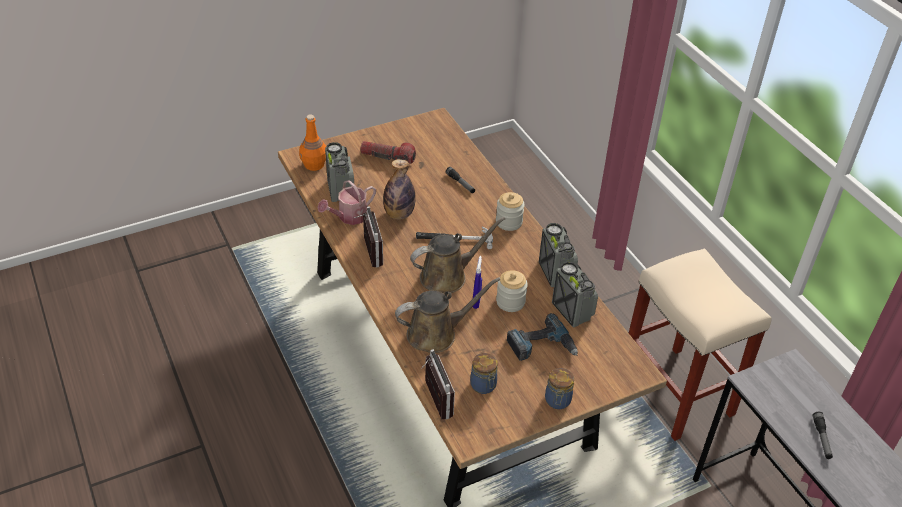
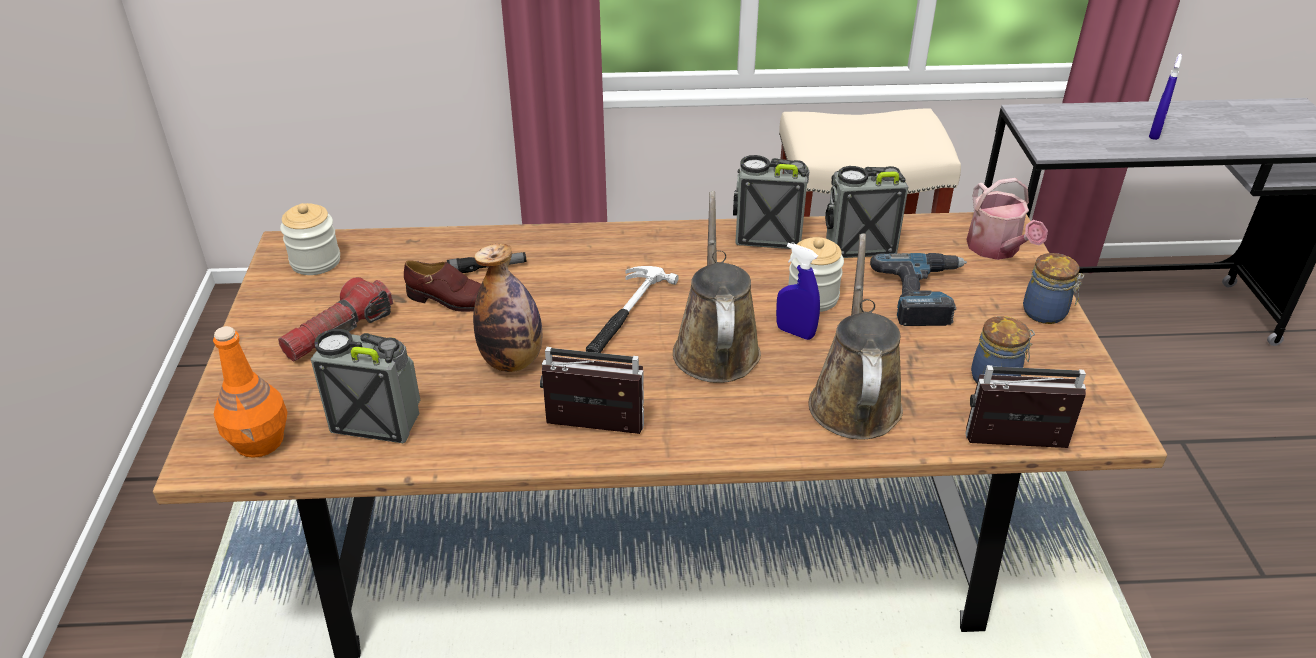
camera: 65 degrees left, 5 degrees down
(349, 217) = (469, 430): watering can -> watering can (997, 249)
(430, 182) = (453, 300): none -> brown shoe
(509, 222) = (623, 247): jar -> jar (315, 262)
(821, 438) = (1154, 133): flashlight -> blue spray bottle

